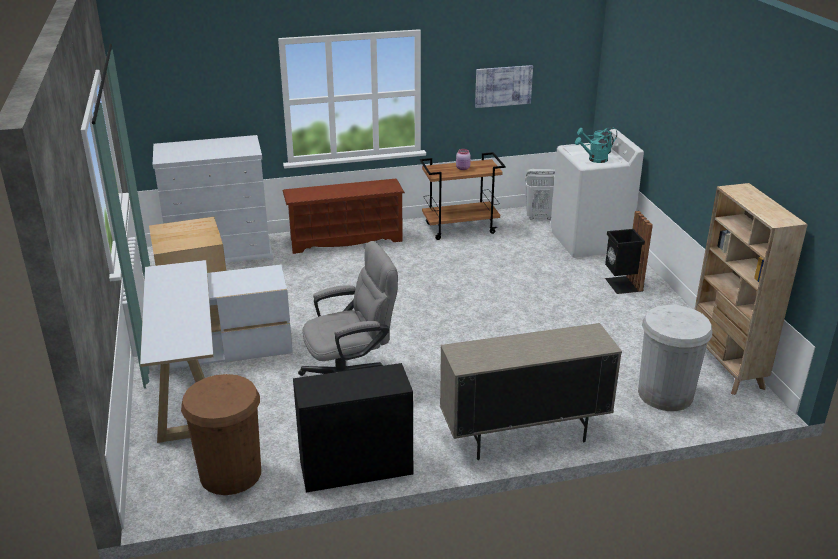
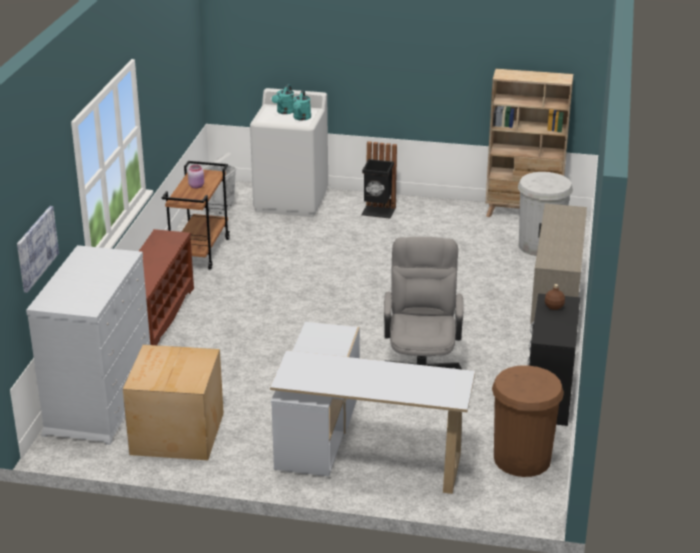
camera: 65 degrees left, 0 degrees up
(378, 378) = (554, 307): none -> brown bottle
(503, 86) = (170, 90): picture -> picture (36, 248)

